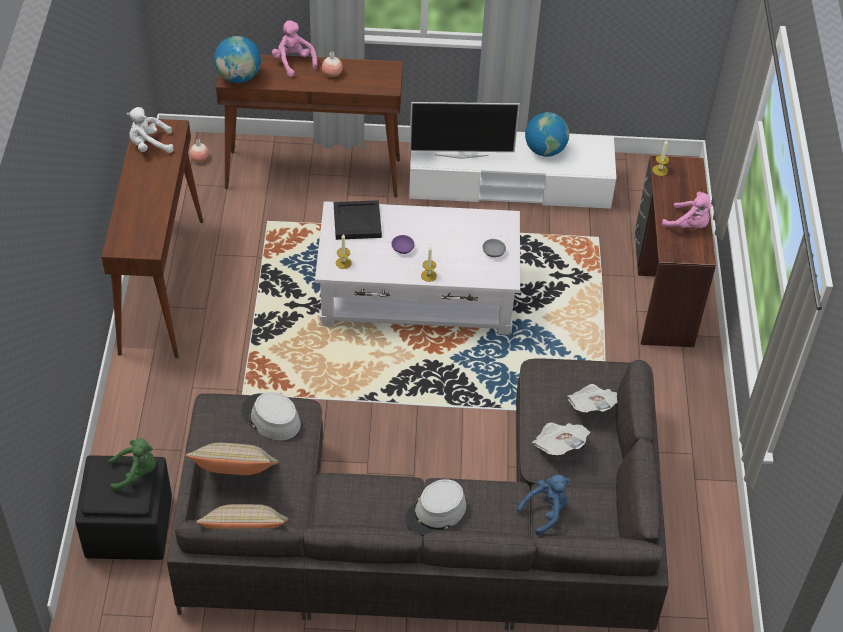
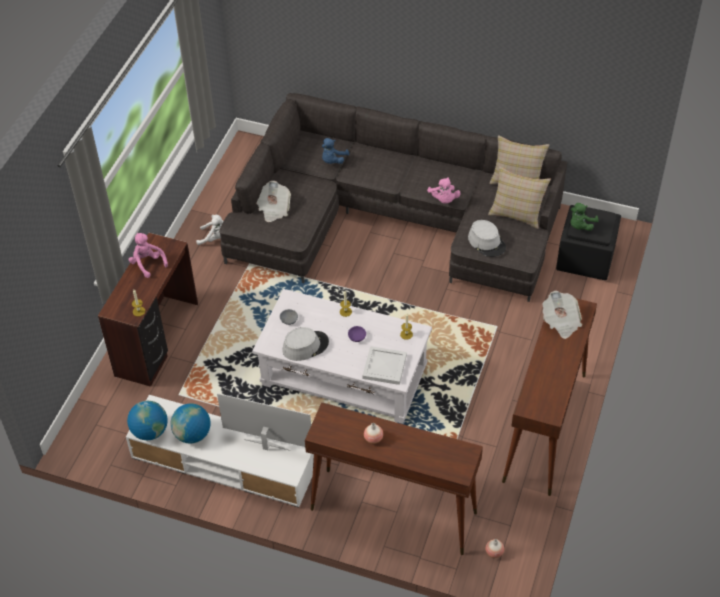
camera: 160 degrees left, 0 degrees up
(136, 473) = (580, 226): green plush toy -> green plush toy turned 60 degrees counterclockwise
(150, 145) = (549, 395): white plush toy -> white plush toy (214, 238)
(239, 77) = (459, 452): globe -> globe (150, 431)
(293, 62) = (405, 459): pink plush toy -> pink plush toy (443, 200)
(358, 221) = (384, 367): black tray -> white tray
(436, 513) = (399, 171): grey hat -> grey hat (305, 346)
(545, 511) = (333, 160): blue plush toy -> blue plush toy turned 45 degrees counterclockwise
(559, 445) = (307, 192): newspaper -> newspaper (561, 322)

